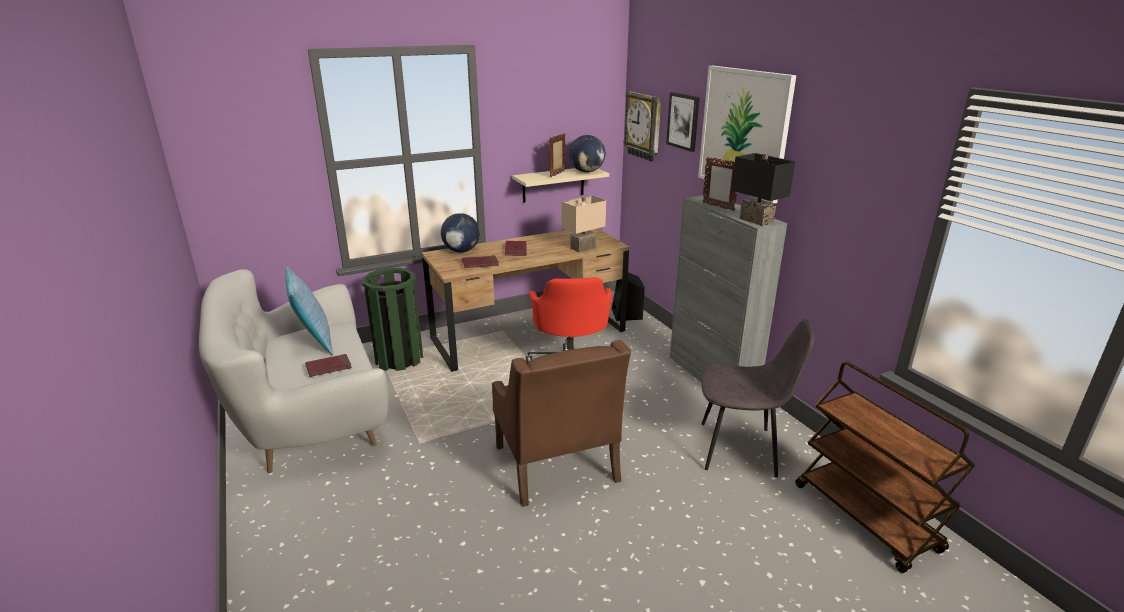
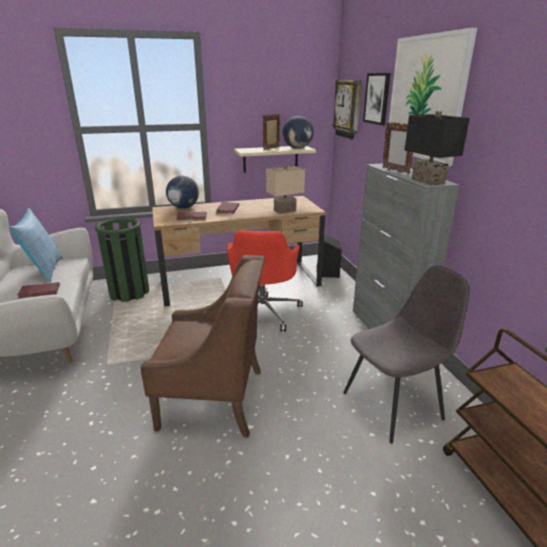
camera: 10 degrees right, 0 degrees up
(556, 464) = (214, 398): brown armchair -> brown armchair turned 75 degrees counterclockwise
(740, 449) = (394, 405): grey chair -> grey chair turned 45 degrees counterclockwise

